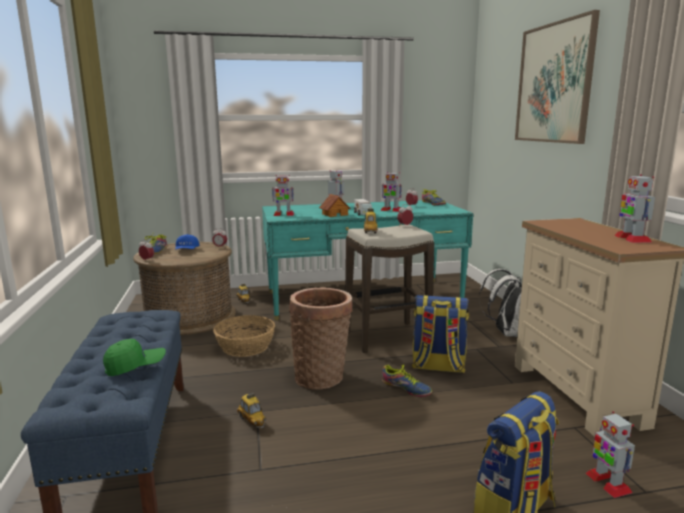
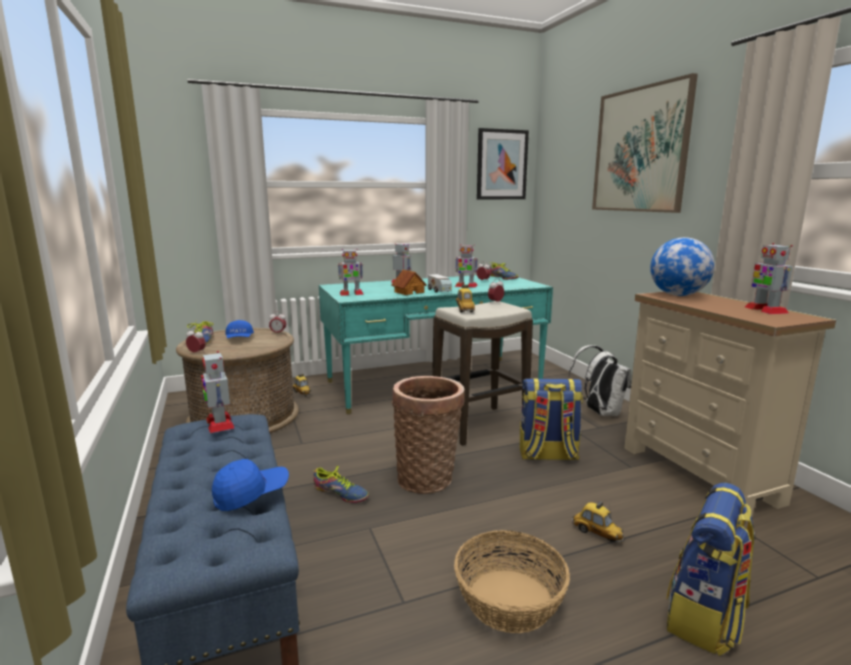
camera: 10 degrees left, 0 degrees up
(135, 366) = (251, 494): green cap -> blue cap
(245, 347) = (324, 448): basket -> basket (508, 600)
(252, 421) = (369, 540): toy car -> toy car (597, 534)
(406, 388) = (525, 483): shoe -> shoe (341, 493)
(439, 97) = (501, 165): none -> picture
(562, 223) = (678, 295): none -> globe
(607, 482) = (777, 571): toy robot -> toy robot (219, 423)

